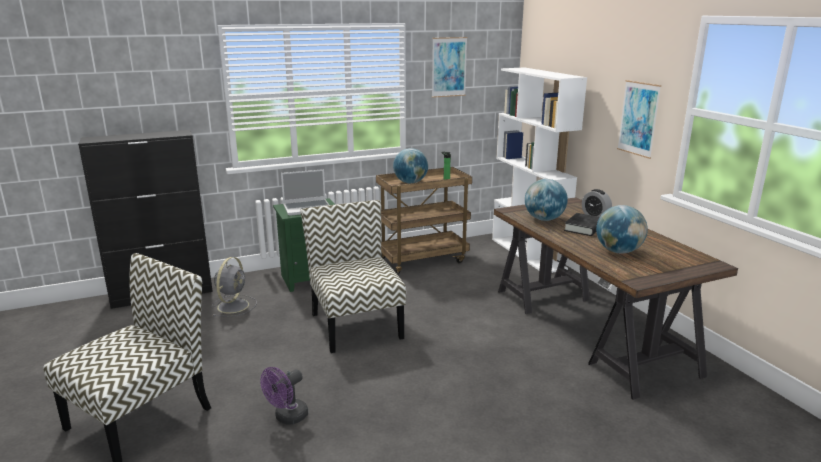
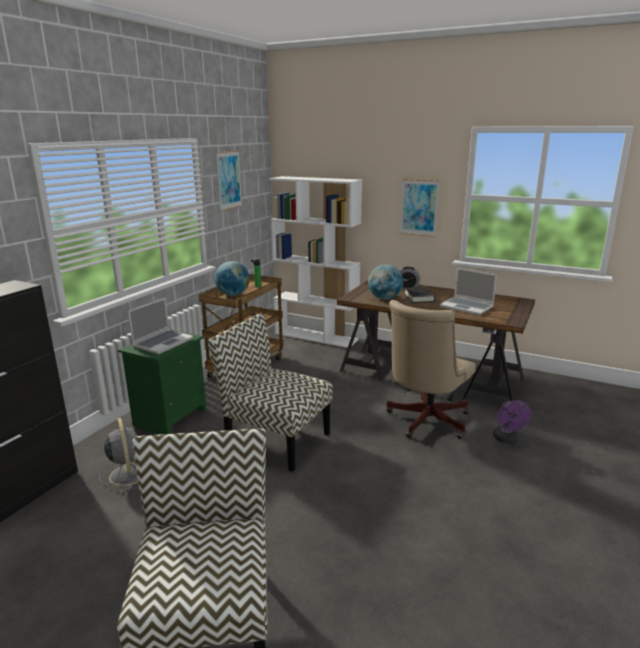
camera: 40 degrees left, 0 degrees up
(287, 418) = (343, 540): purple fan -> purple fan (507, 440)
(506, 367) = (425, 422): none -> beige office chair
(618, 251) = (467, 307): globe -> laptop

